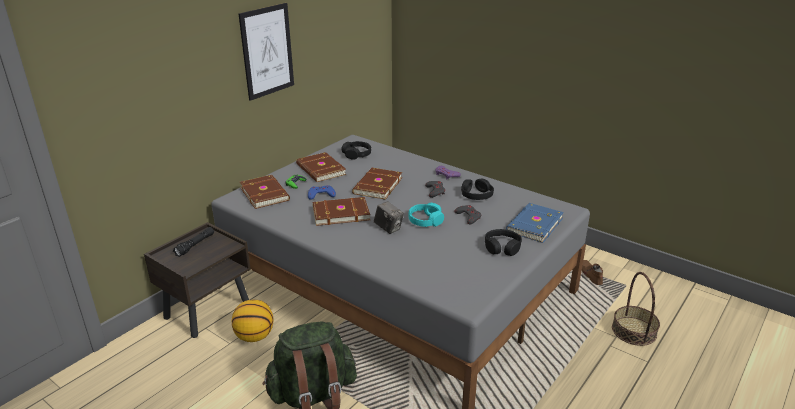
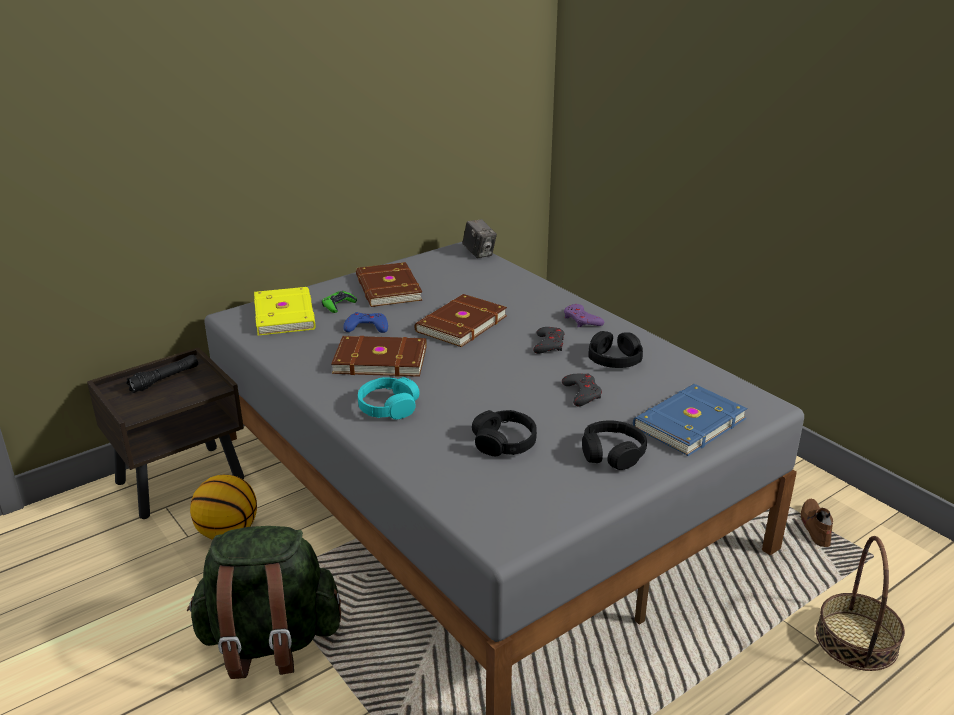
camera: 15 degrees right, 0 degrees up
(265, 193) = (286, 314): brown book -> yellow book
(267, 51) = (317, 93): picture -> none
(357, 154) = (456, 271): black headphones -> black headphones (504, 442)
(388, 228) = (441, 394): camera -> camera (479, 253)
(425, 220) = (507, 389): turquoise headphones -> turquoise headphones (388, 407)

